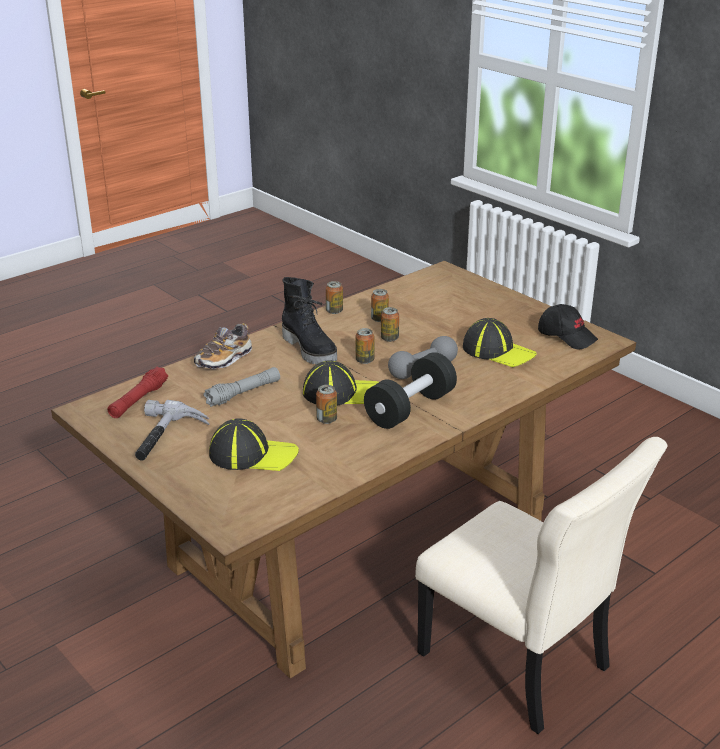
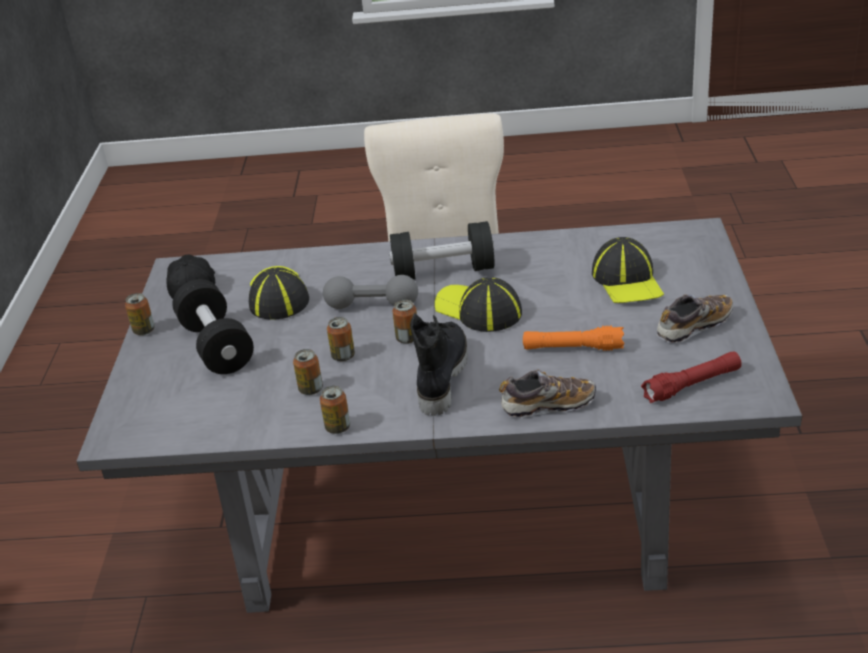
camera: 135 degrees left, 5 degrees up
(166, 438) = (694, 326): hammer -> shoe
(243, 393) = (573, 348): grey flashlight -> orange flashlight
(253, 454) = (627, 281): cap -> cap turned 150 degrees counterclockwise
(326, 419) = (527, 289): can -> can (144, 330)
(361, 541) = (450, 514): brown dining table -> grey dining table
(477, 316) = (217, 346): none -> black dumbbell

